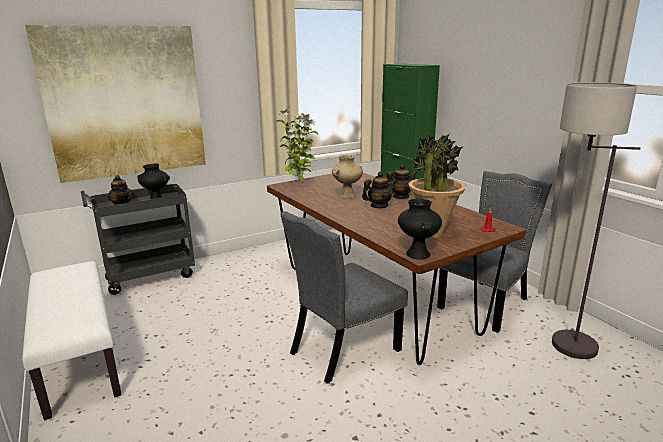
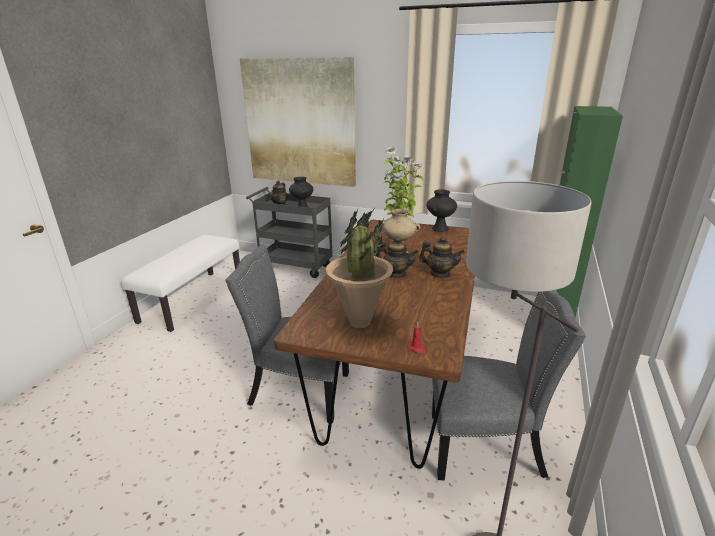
camera: 50 degrees right, 5 degrees up
(417, 254) = (298, 330): black vase -> black vase (440, 228)

